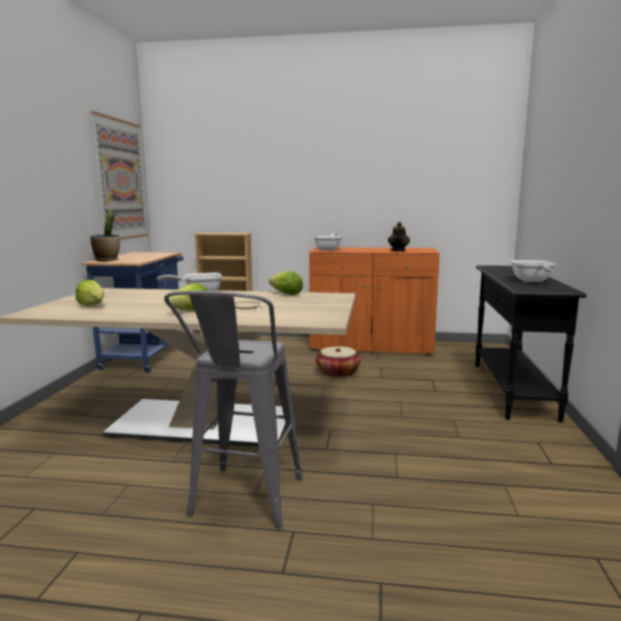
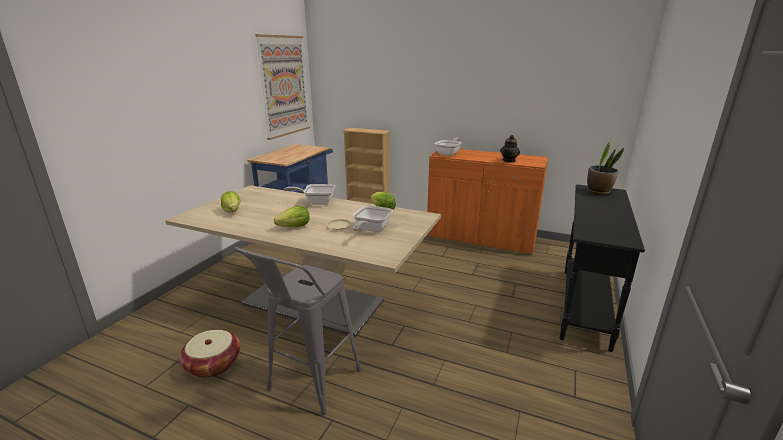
camera: 15 degrees right, 10 degrees up
(107, 260) = (267, 156): potted plant -> potted plant (598, 191)
(338, 372) = (439, 264): basket -> basket (213, 364)
(531, 281) = (606, 220): frying pan -> frying pan (371, 230)

